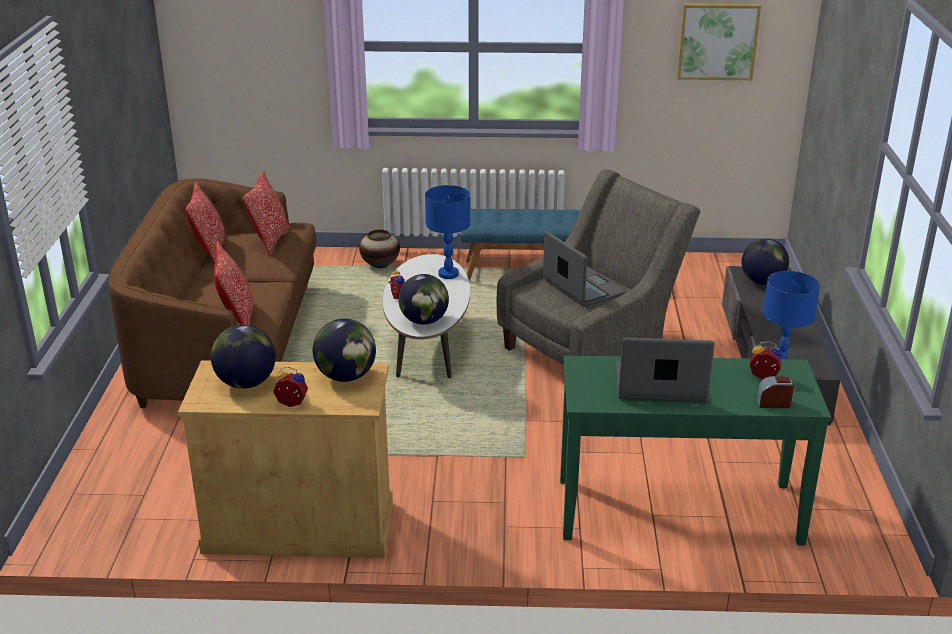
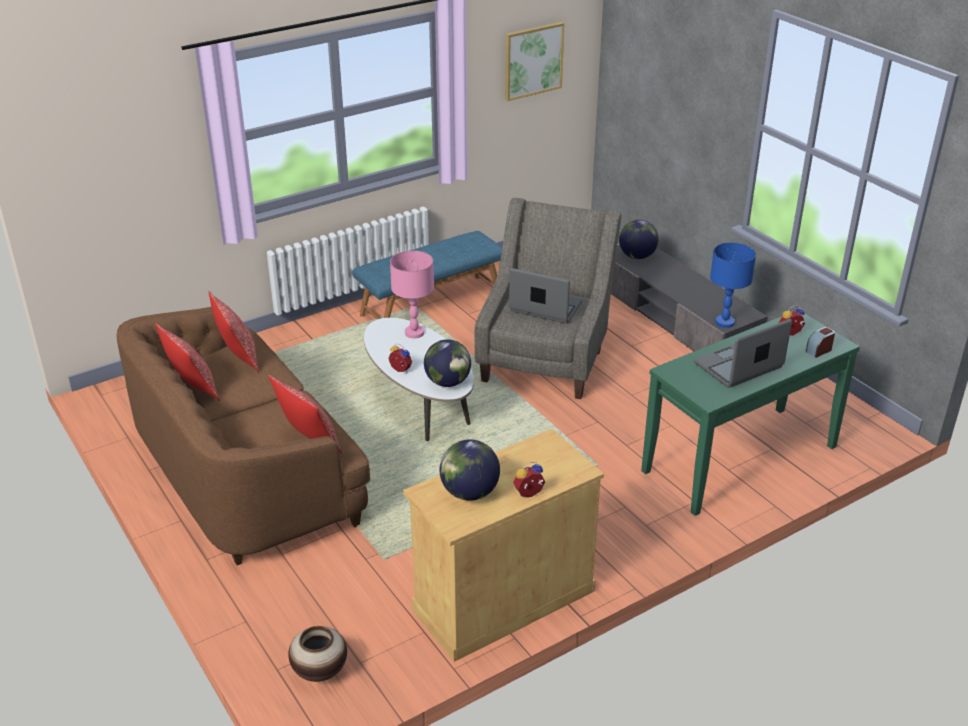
camera: 35 degrees left, 5 degrees up
(346, 377) = (537, 453): globe -> none
(380, 265) = (289, 345): vase -> vase (319, 671)
(448, 274) = (414, 333): blue table lamp -> pink table lamp

